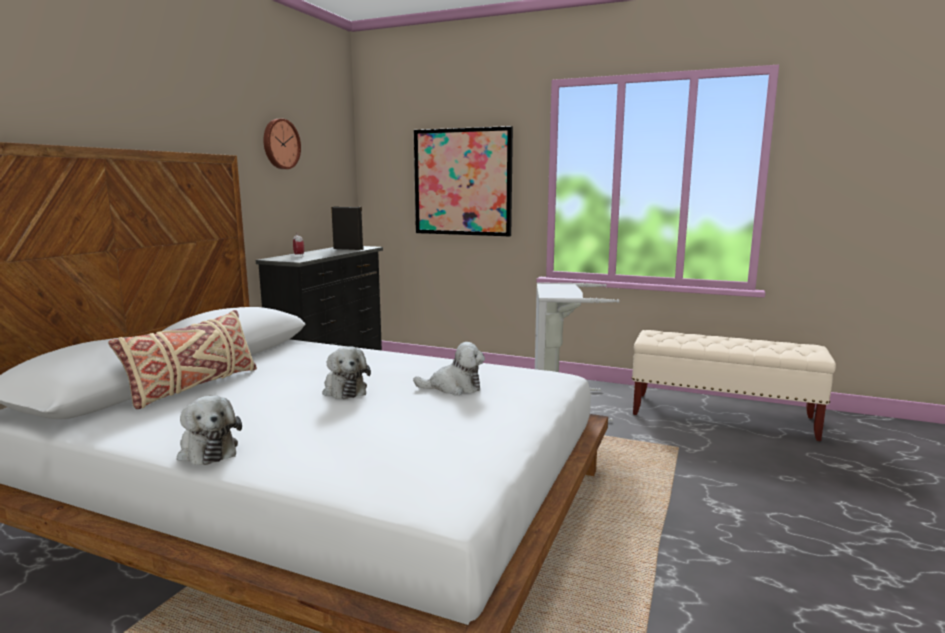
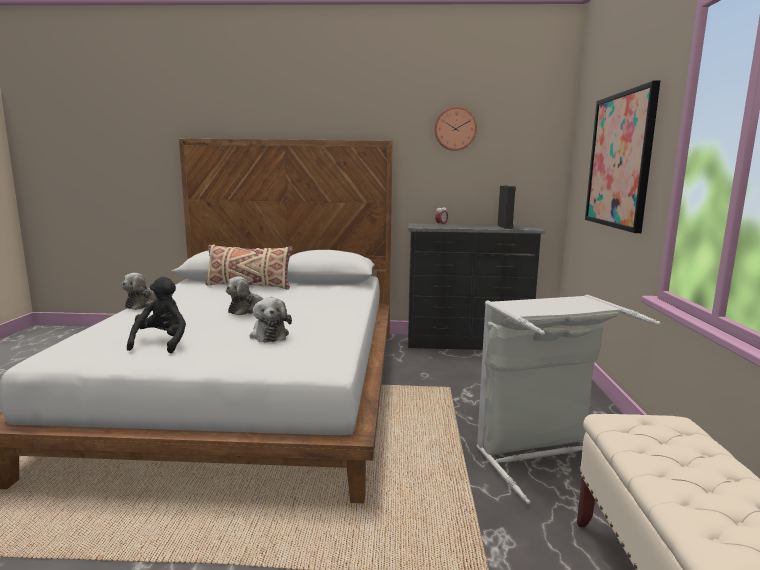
camera: 70 degrees right, 0 degrees up
(443, 433) = (162, 343): none -> black plush toy

